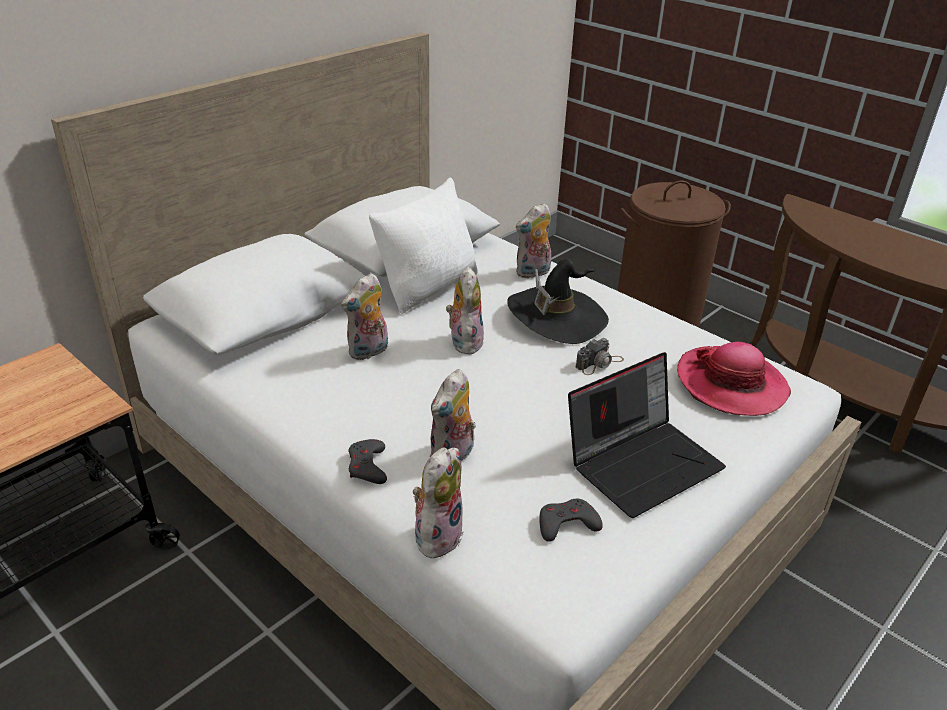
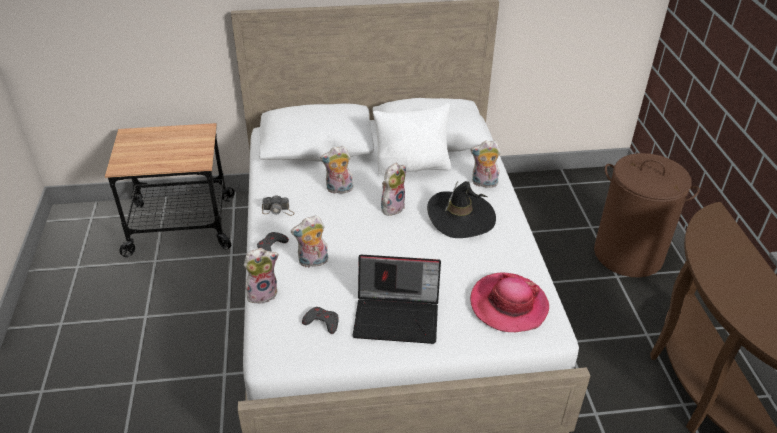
camera: 40 degrees right, 5 degrees up
(599, 363) = (448, 254): camera -> camera (278, 211)

